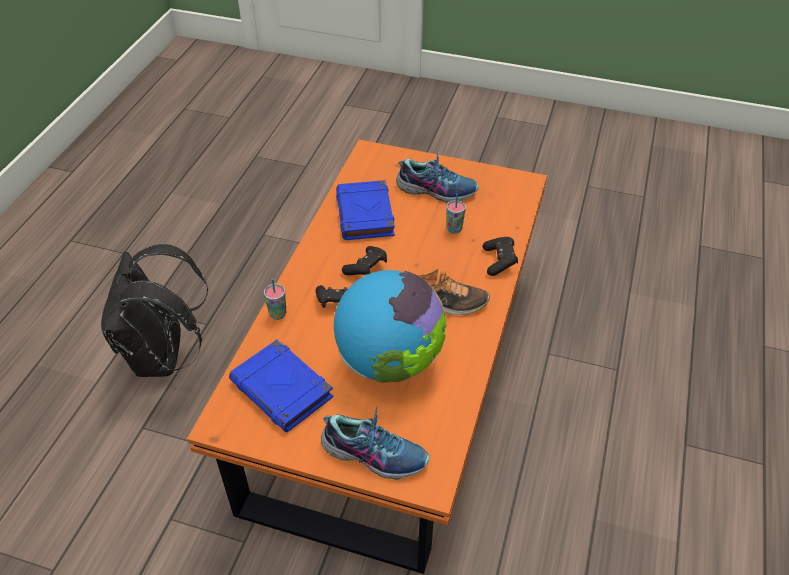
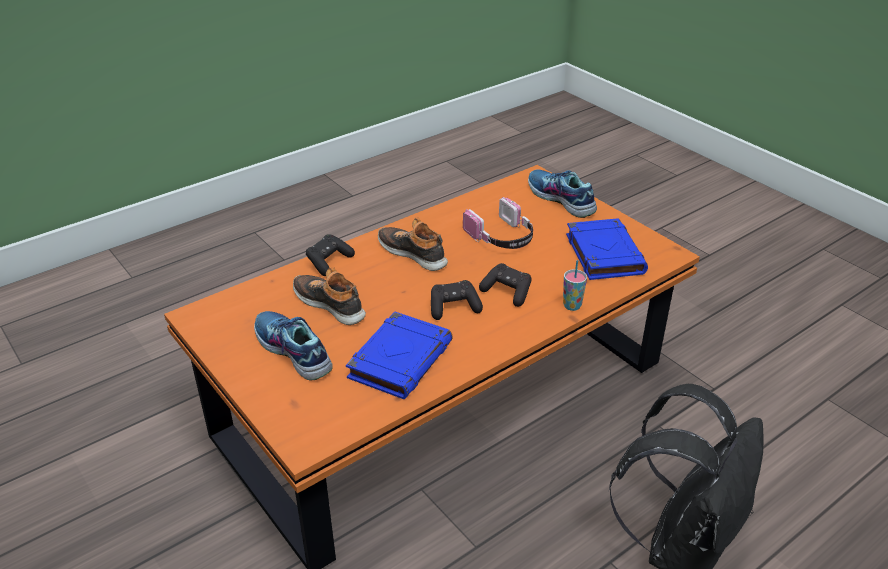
camera: 145 degrees left, 10 degrees down
(390, 361) = (502, 237): globe -> headphones
(454, 229) = (330, 304): cup -> shoe

